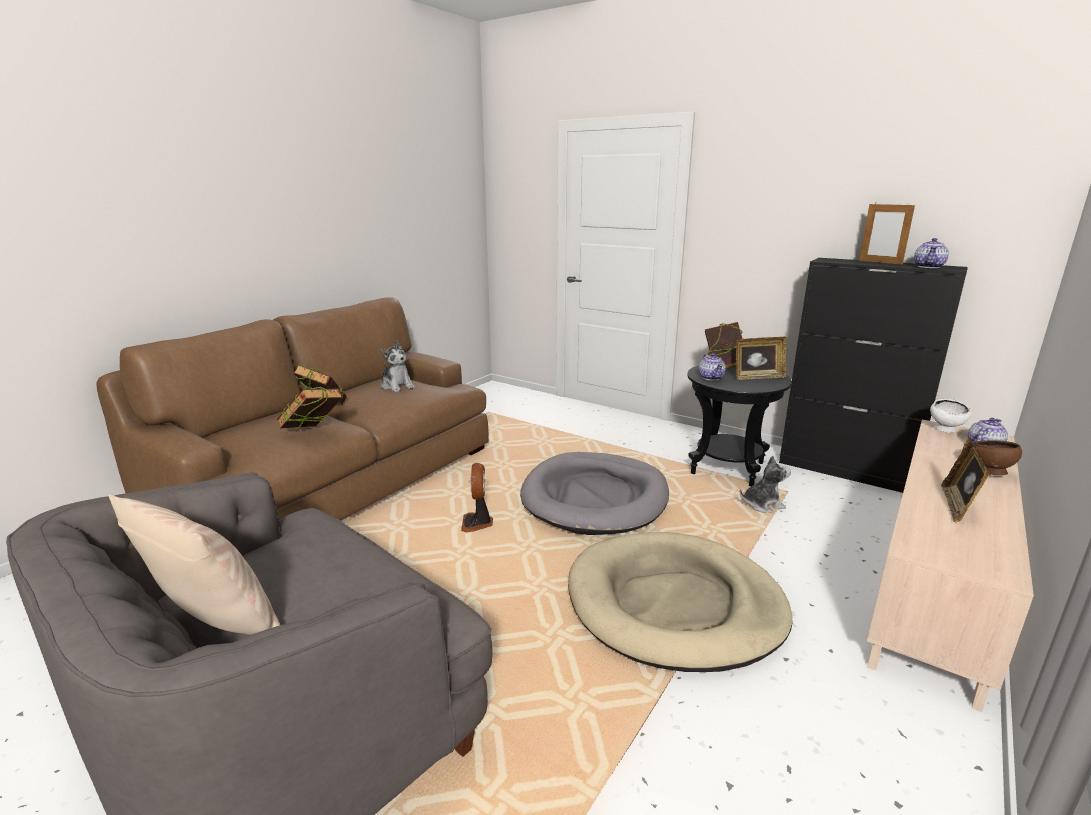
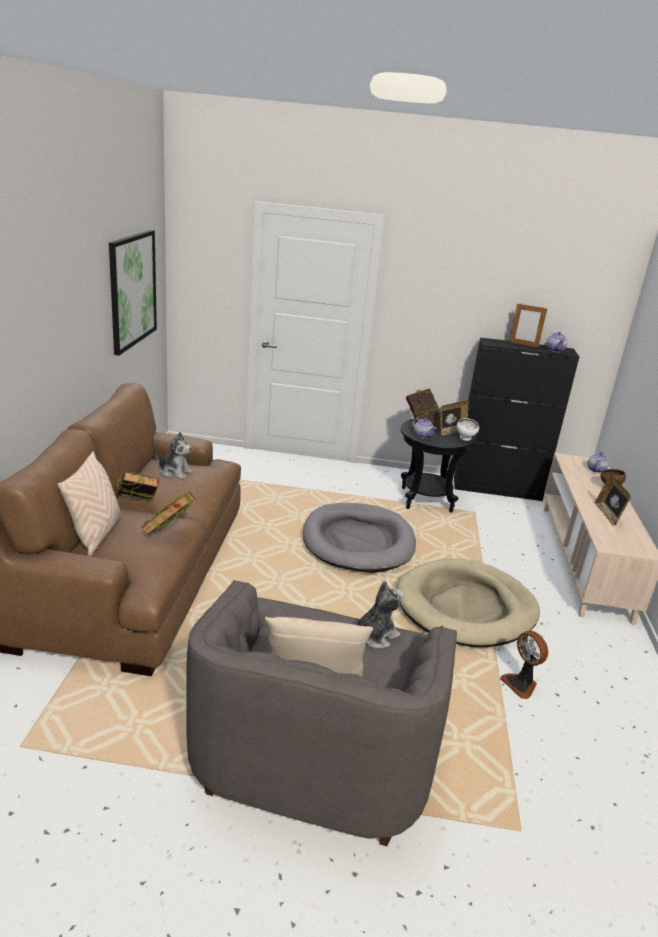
camera: 30 degrees left, 5 degrees up
(249, 424) = (96, 534): none -> beige pillow
(419, 212) = (132, 290): none -> picture
(477, 523) = (293, 580): fan -> fan (521, 684)
(762, 505) = (466, 525): plush toy -> plush toy (375, 636)
(946, 430) = (571, 460): white bowl -> white bowl (465, 439)

